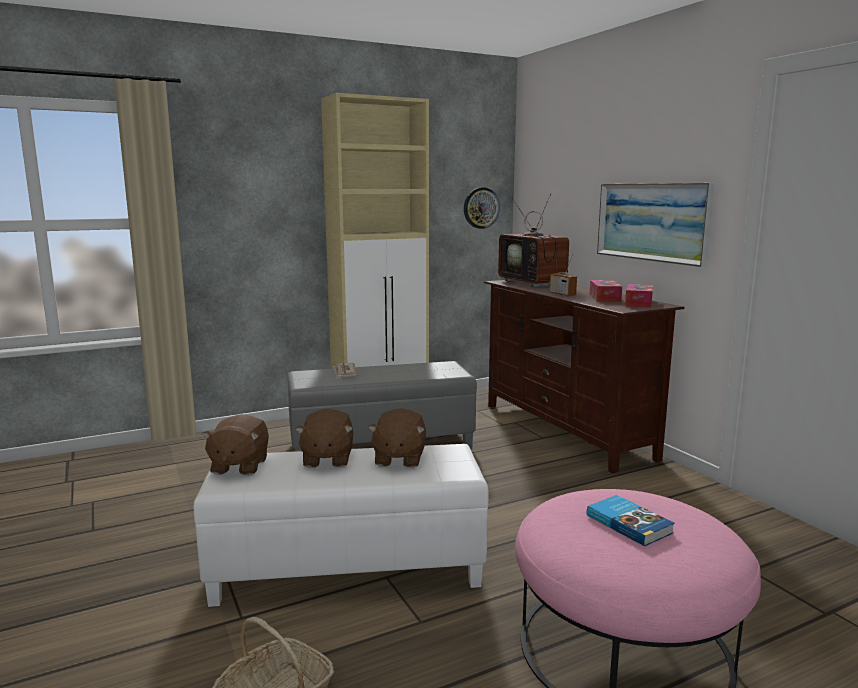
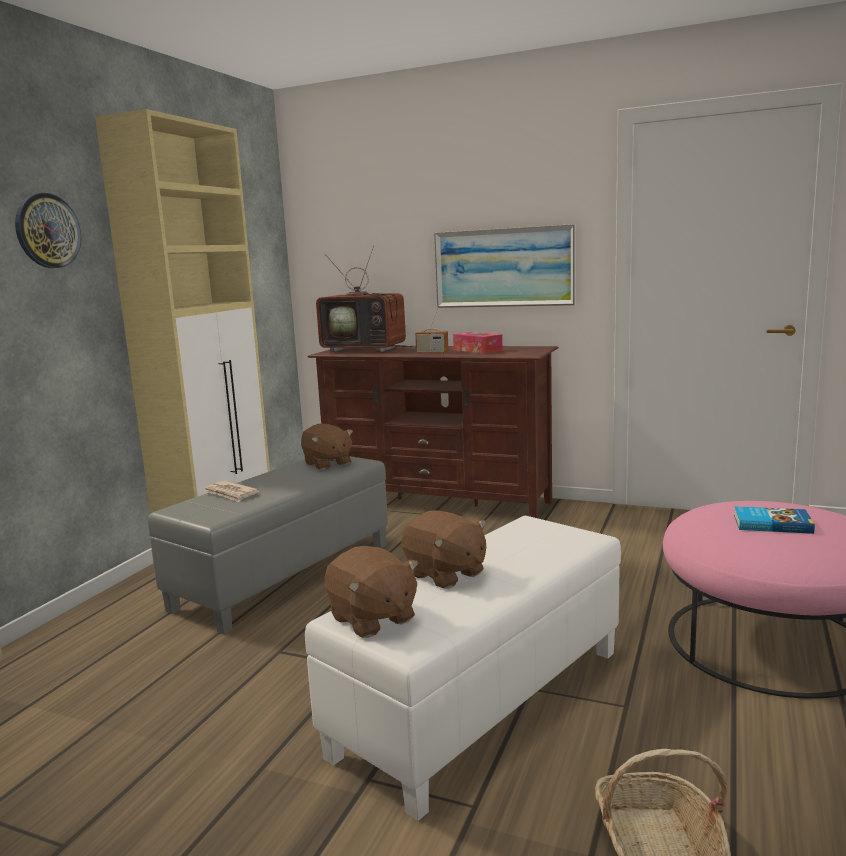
camera: 40 degrees left, 0 degrees up
(398, 459) = (508, 547): brown plush toy -> brown plush toy (327, 464)
(481, 208) = (264, 270): wall clock -> wall clock (47, 231)
(638, 303) = (518, 349): tissue box -> none

